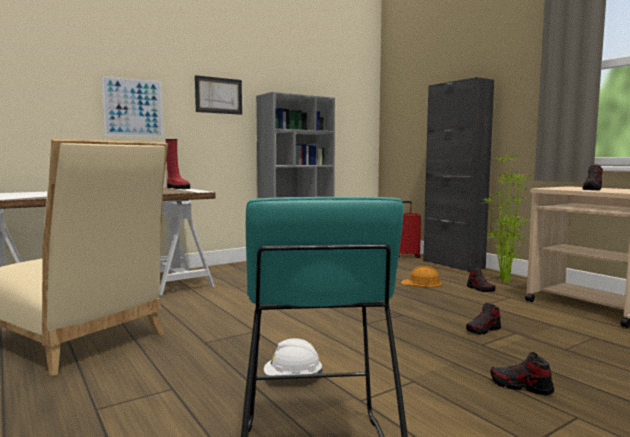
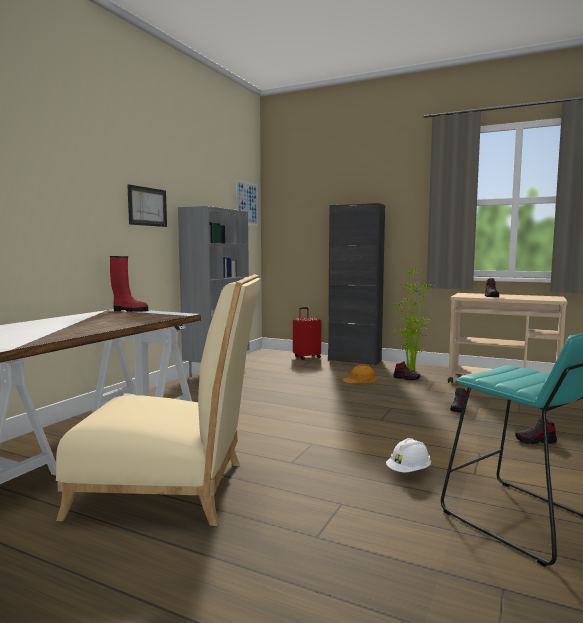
camera: 30 degrees left, 0 degrees up
(133, 107) = (73, 220): picture -> picture (247, 203)

